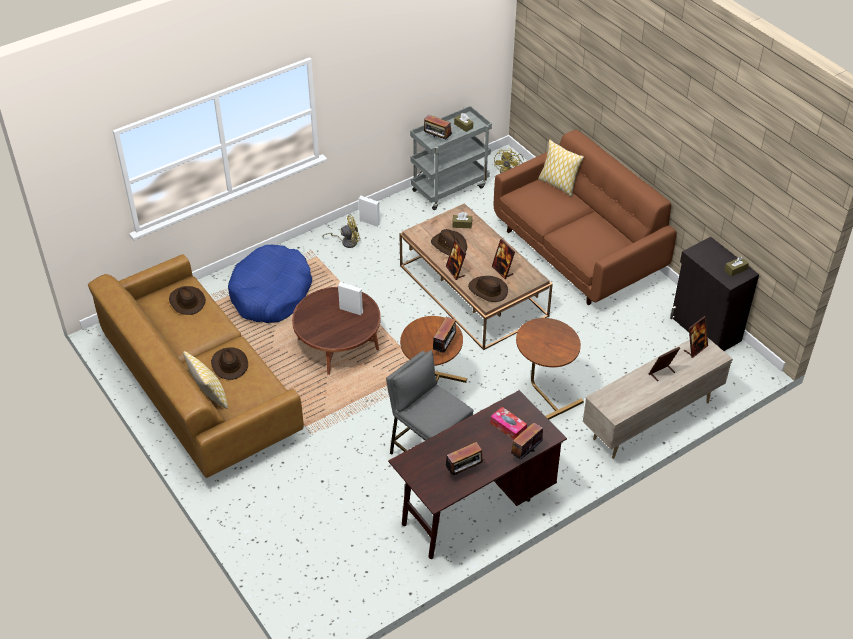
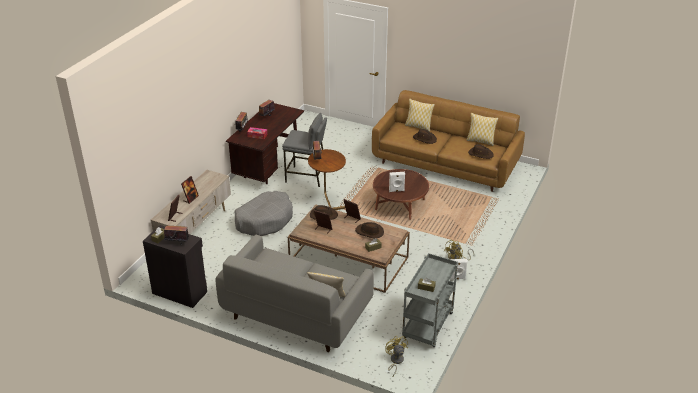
camera: 150 degrees right, 10 degrees down
(157, 325) = (480, 141): none -> pillow
(271, 294) = (465, 214): blue dog bed -> none
(437, 139) = (434, 269): radio -> radio (177, 243)
(543, 396) = (264, 220): brown side table -> grey dog bed
(577, 252) = (296, 313): brown sofa -> grey sofa

